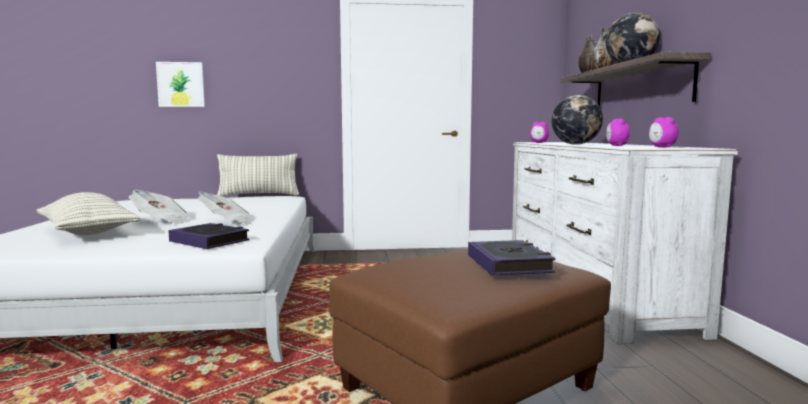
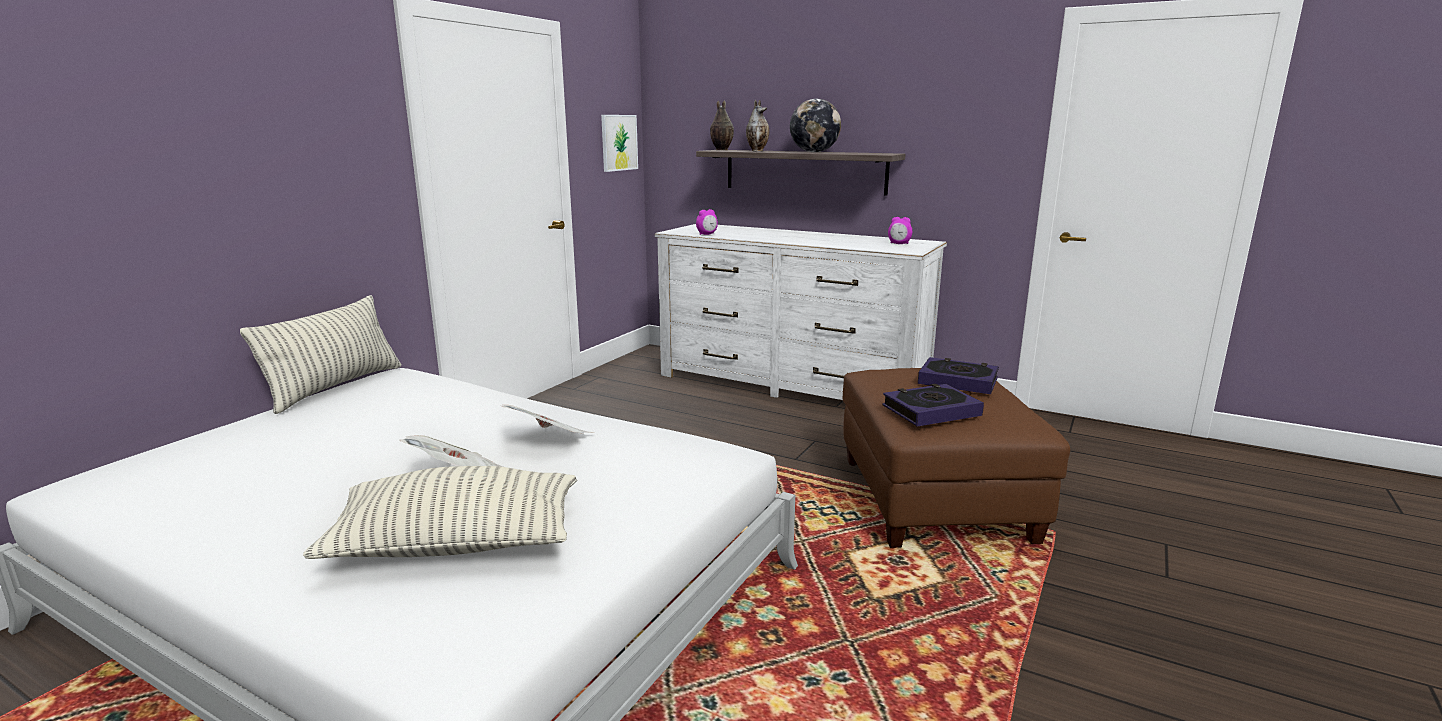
camera: 55 degrees left, 10 degrees up
(181, 84) = (100, 184): picture -> picture (619, 142)
(209, 241) = (674, 468): book -> book (931, 411)
(575, 144) = (784, 239): globe -> none
(616, 145) = (844, 242): alarm clock -> none

